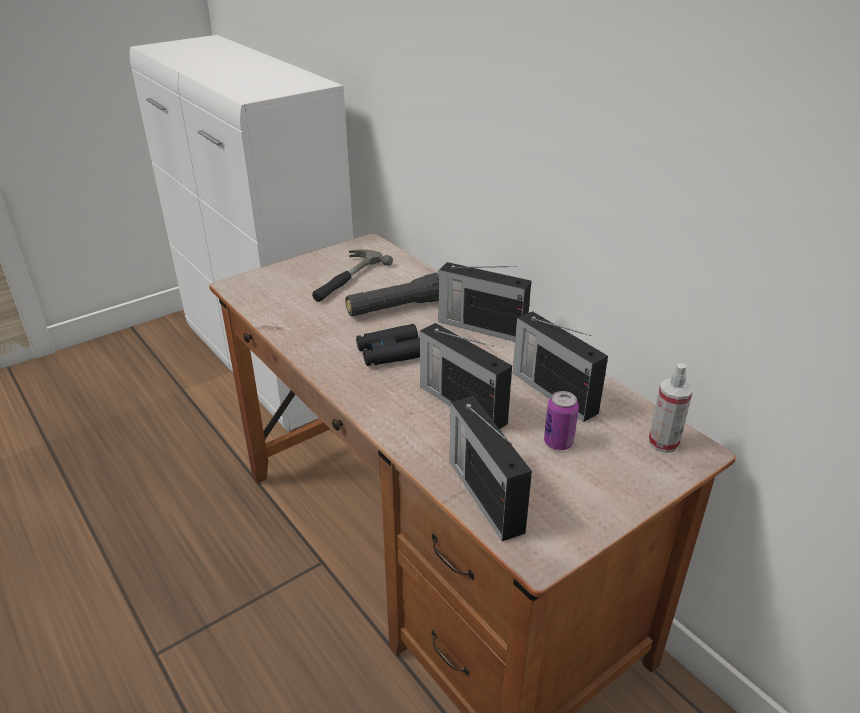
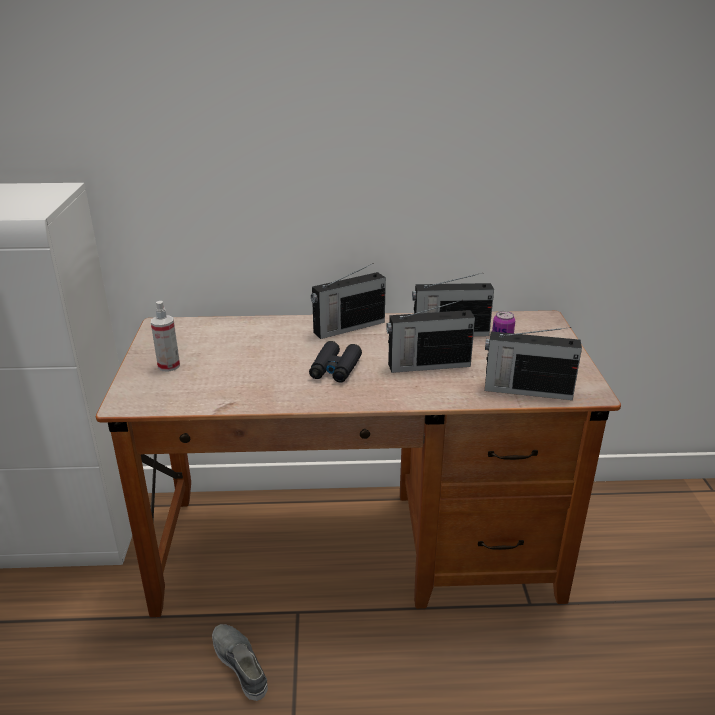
camera: 55 degrees left, 5 degrees down
(245, 557) = (240, 664): none -> grey shoe
(346, 279) = (201, 351): hammer -> none
(398, 307) = (278, 346): black flashlight -> none
(663, 443) = (530, 323): spray bottle -> spray bottle (169, 366)

